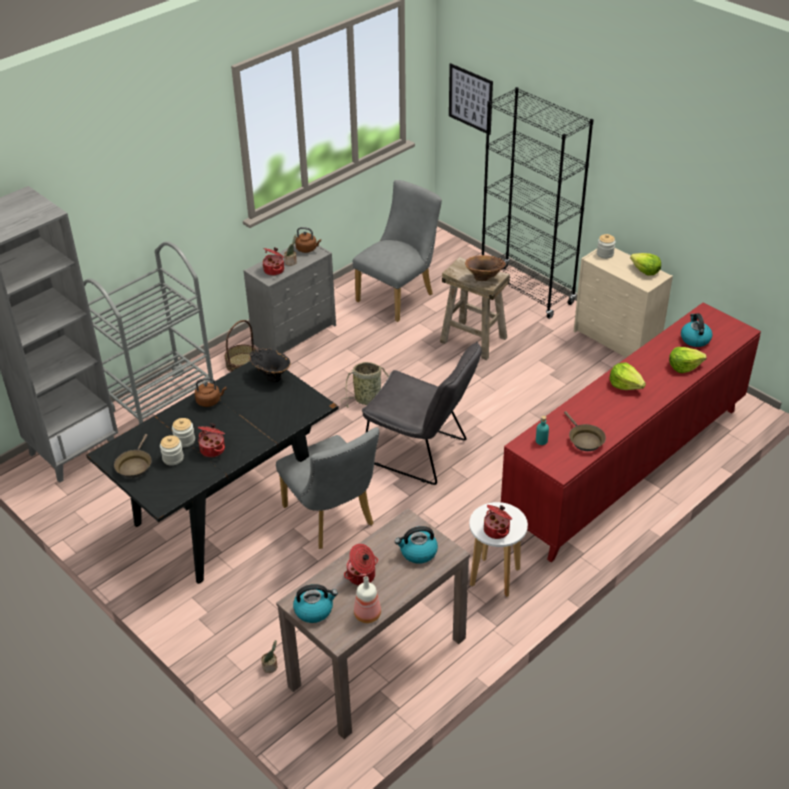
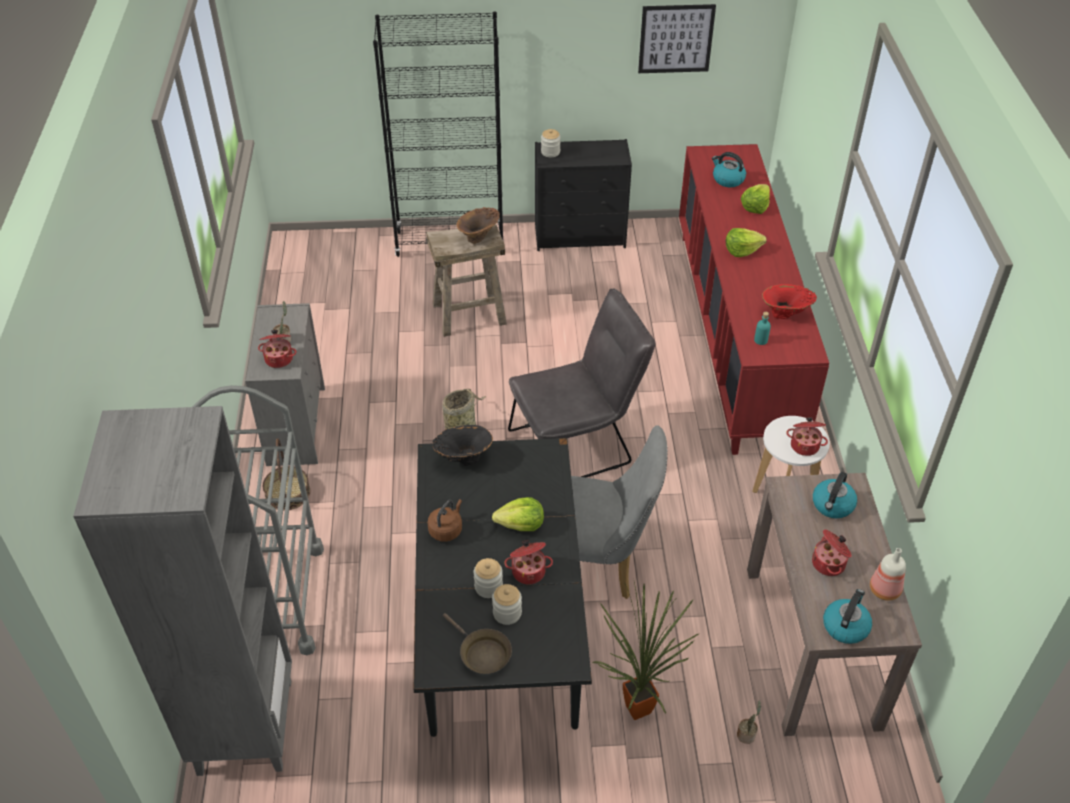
camera: 50 degrees left, 5 degrees up
(241, 600) = (636, 705): none -> potted plant
(307, 249) = (279, 315): brown kettle -> none
(399, 296) = (342, 319): grey chair -> none
(470, 98) = (301, 56): picture -> picture (676, 39)
(584, 439) = (785, 315): brown frying pan -> red vase
(617, 341) = (581, 236): beige dresser -> black dresser
(645, 271) = (602, 148): lettuce -> lettuce (521, 525)

